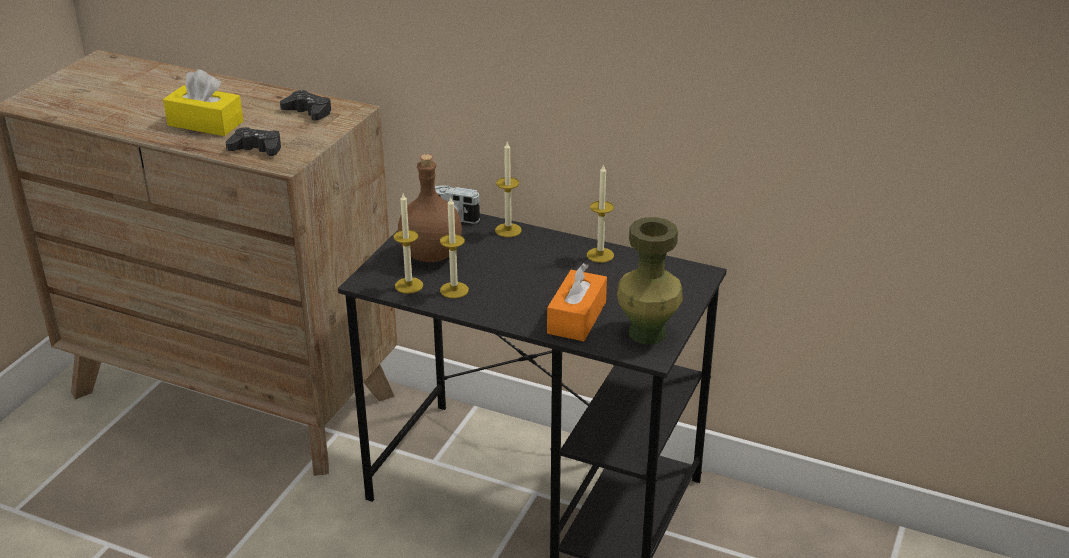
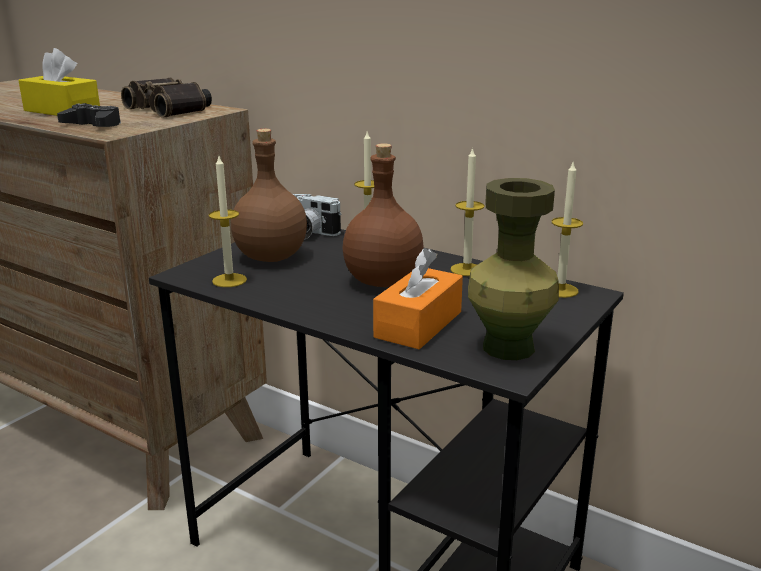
camera: 10 degrees right, 10 degrees down
(308, 112) = (172, 109): black game controller -> binoculars
(454, 290) = (279, 288): candle -> candle (560, 290)
(536, 275) = (384, 282): none -> brown bottle

